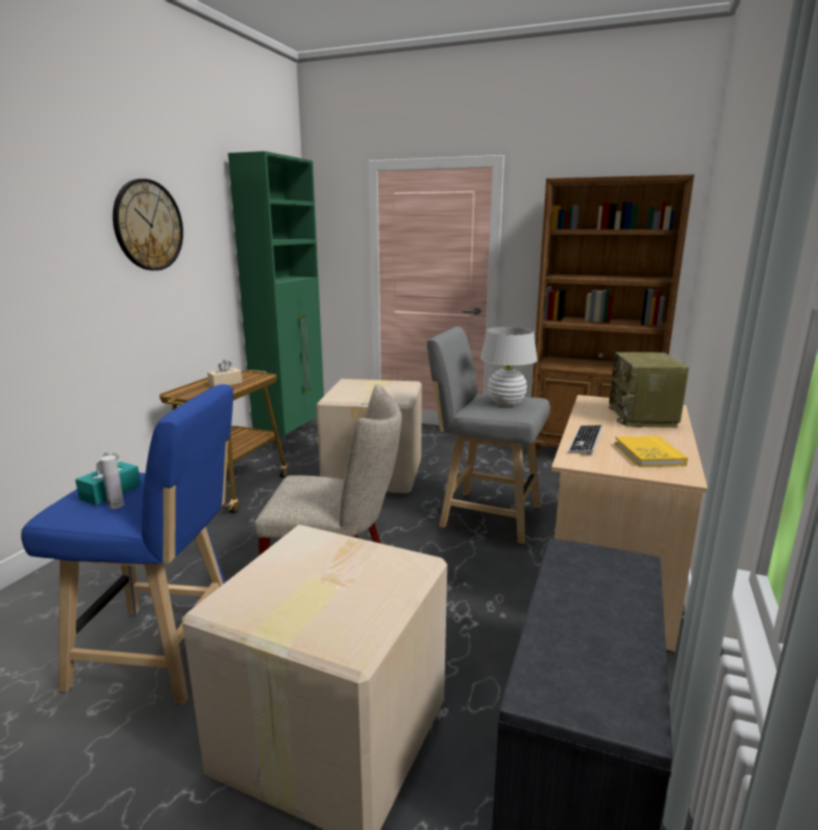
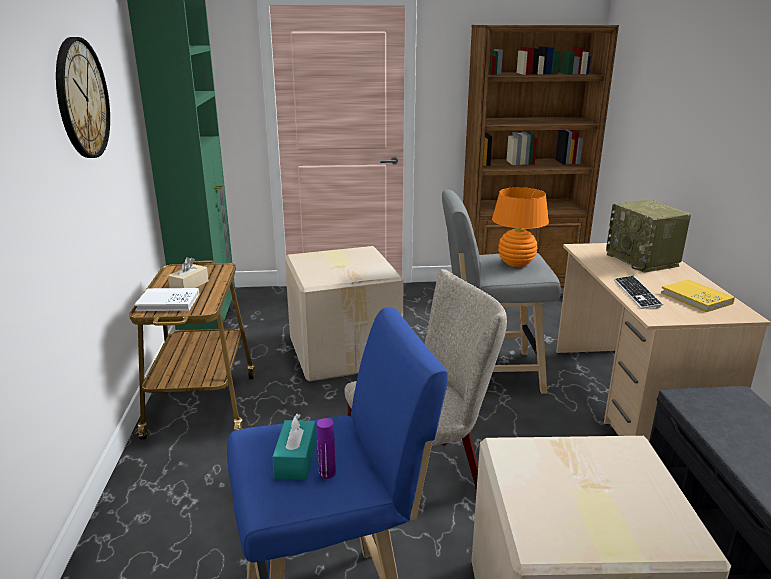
camera: 25 degrees left, 5 degrees up
(116, 505) = (327, 473): white bottle -> purple bottle
(194, 391) = (168, 302): none -> white book
(506, 403) = (516, 263): white table lamp -> orange table lamp

